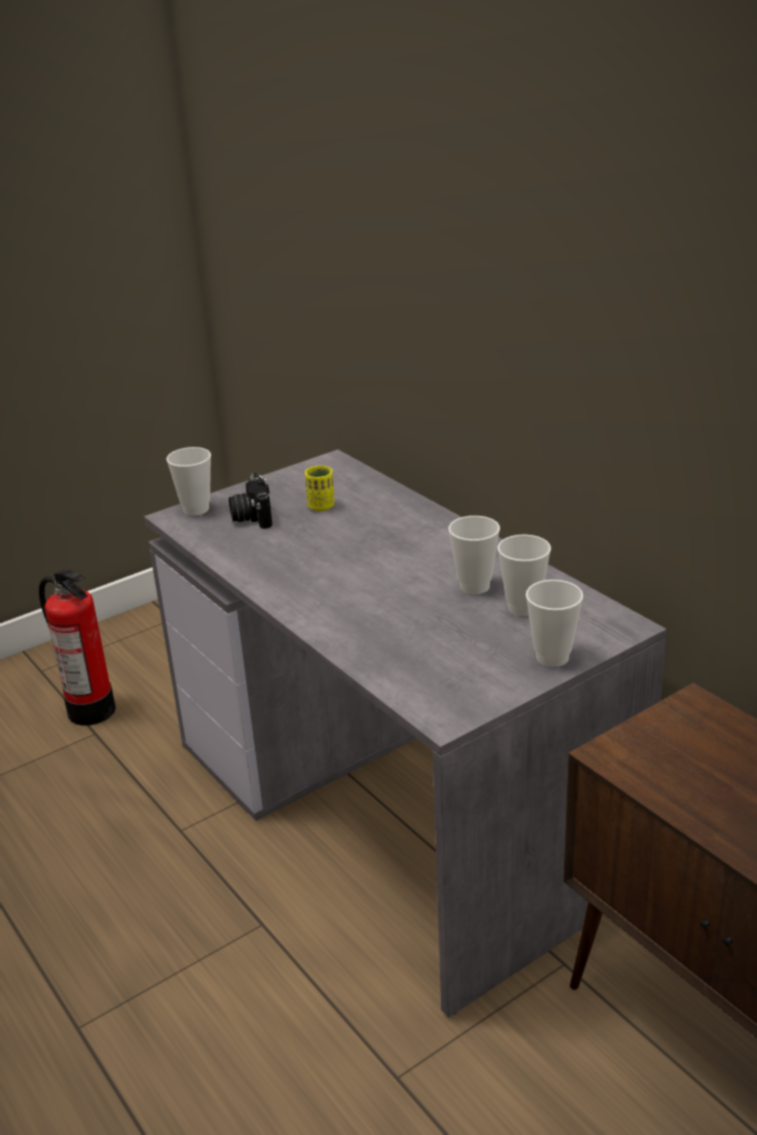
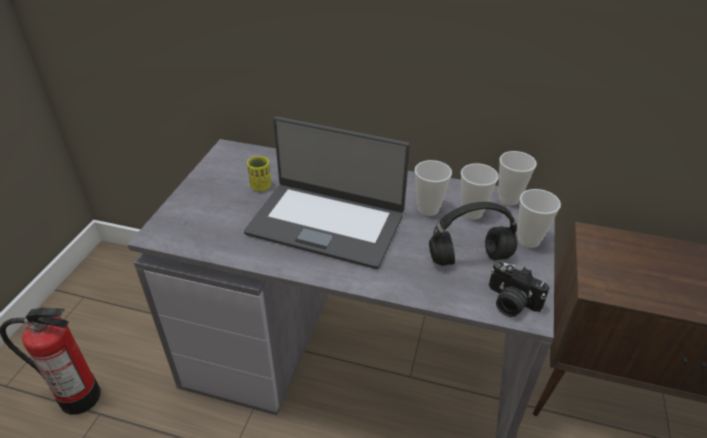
camera: 40 degrees left, 10 degrees up
(196, 509) = (167, 222): cup -> cup (508, 199)
(251, 517) = (219, 213): camera -> camera (510, 302)
(344, 561) = (326, 223): none -> laptop
(455, 646) = (470, 257): none -> black headphones

